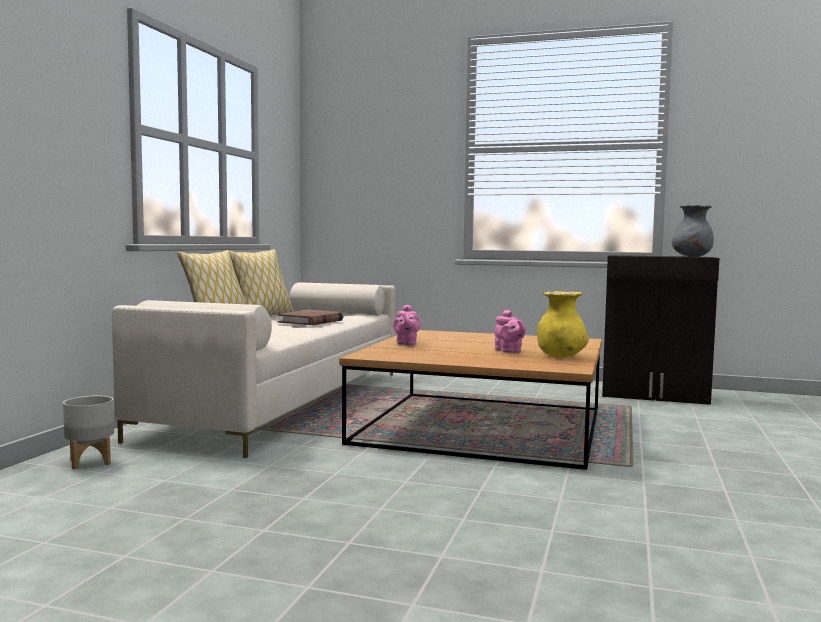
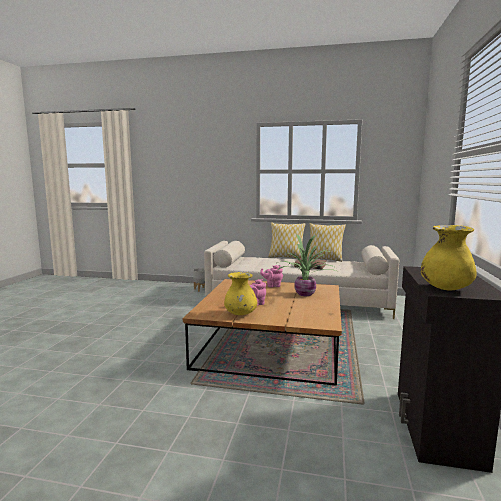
camera: 85 degrees right, 5 degrees up
(457, 338) = (305, 294): none -> potted plant
(691, 256) = (445, 288): grey vase -> yellow vase

